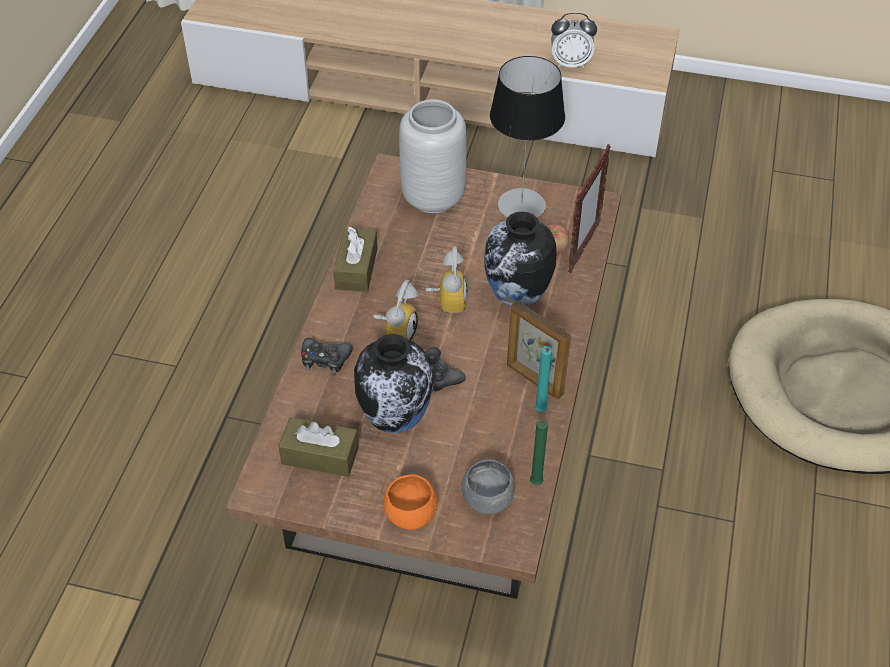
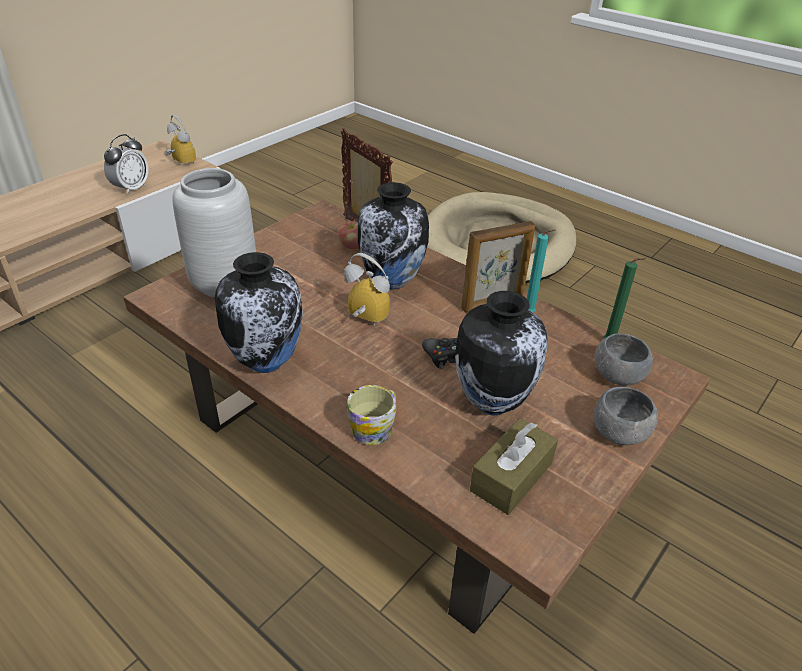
camera: 65 degrees left, 10 degrees down
(325, 359) = (375, 427): black game controller -> mug
(356, 268) = (267, 362): brown tissue box -> vase
(396, 333) = (378, 364): alarm clock -> alarm clock (180, 163)
(410, 514) = (618, 432): orange bowl -> grey bowl
(521, 205) = (286, 243): table lamp -> none

